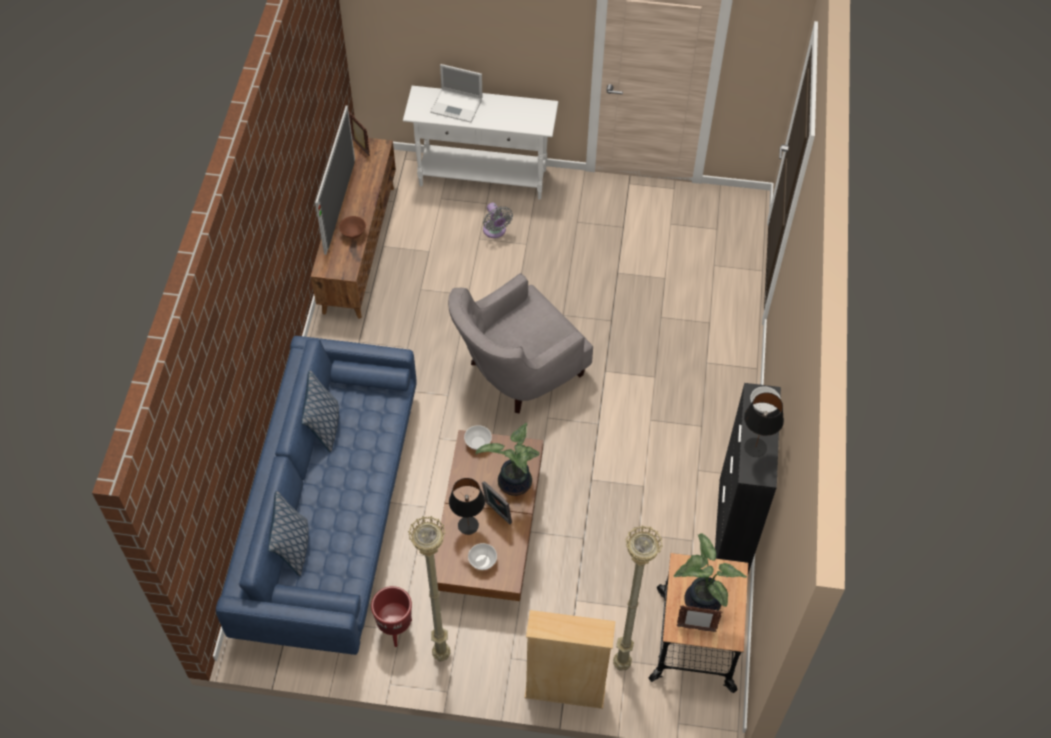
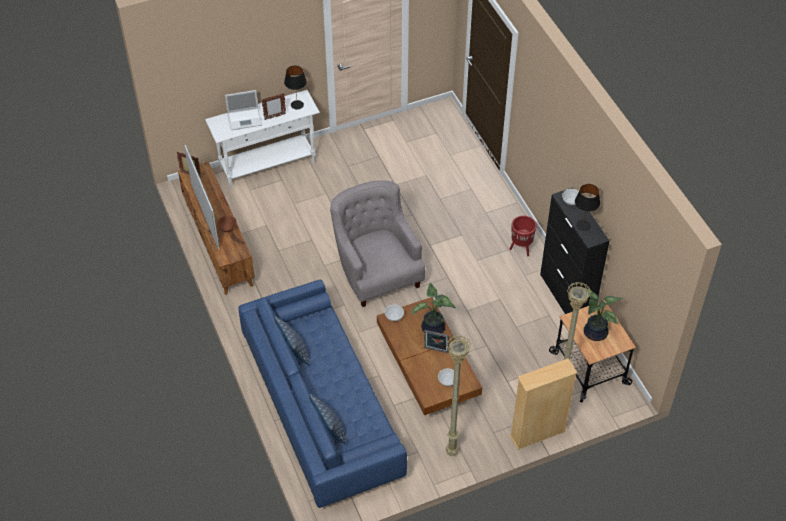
camera: 30 degrees left, 5 degrees down
(396, 629) = (414, 452): red planter -> red planter (521, 248)
(468, 525) = (423, 365): black table lamp -> black table lamp (297, 104)
(495, 231) = (300, 194): grey fan -> none
(517, 372) = (376, 271): grey armchair -> grey armchair turned 135 degrees clockwise
(695, 628) = (602, 348): picture frame -> picture frame (274, 117)

